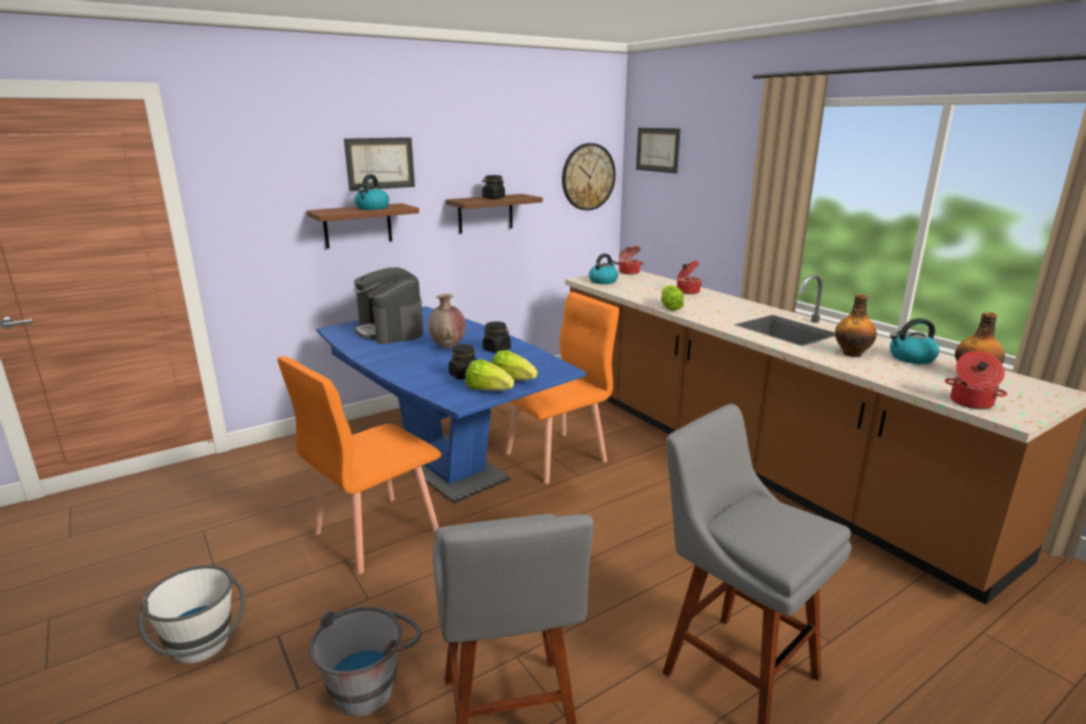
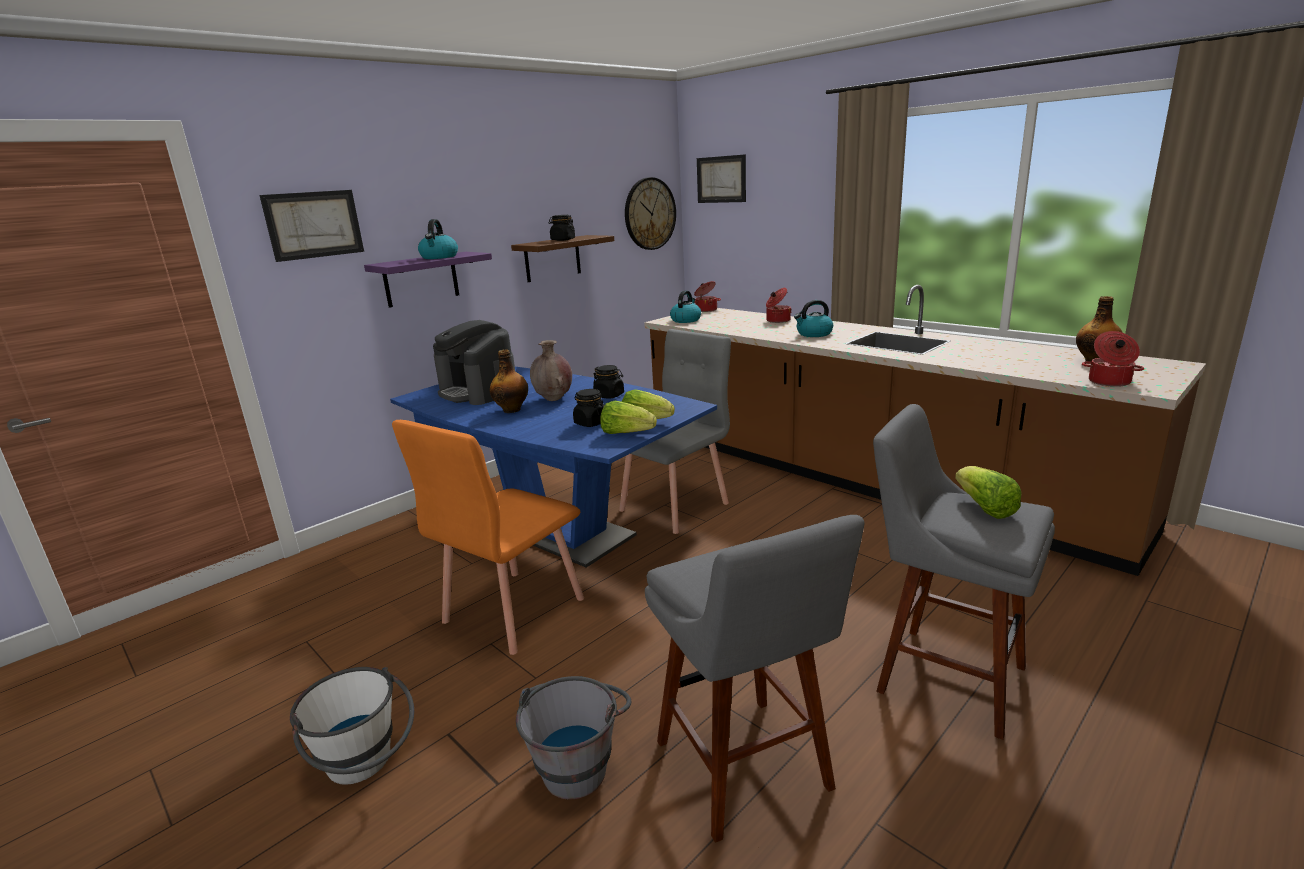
camera: 10 degrees left, 0 degrees up
(357, 225) = (421, 279): brown shelf -> purple shelf
(380, 163) = (439, 207): picture -> picture (314, 224)
(557, 457) = (675, 506): orange chair -> grey chair
(670, 307) = (771, 335): lettuce -> lettuce (984, 508)
(852, 353) = (974, 355): bottle -> bottle (512, 410)
(911, 358) = (1029, 353): kettle -> kettle (813, 334)

